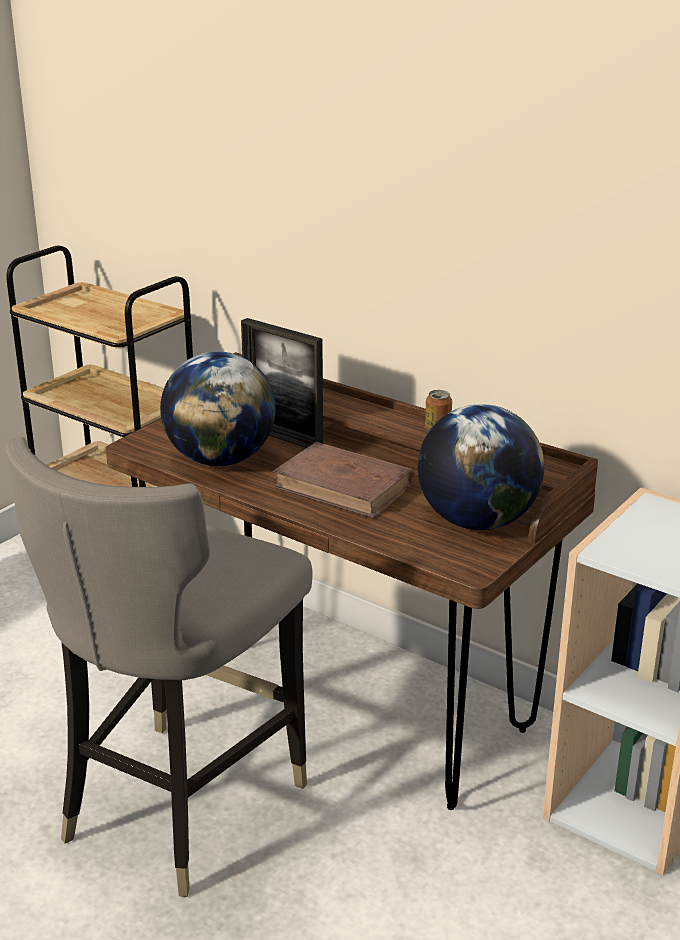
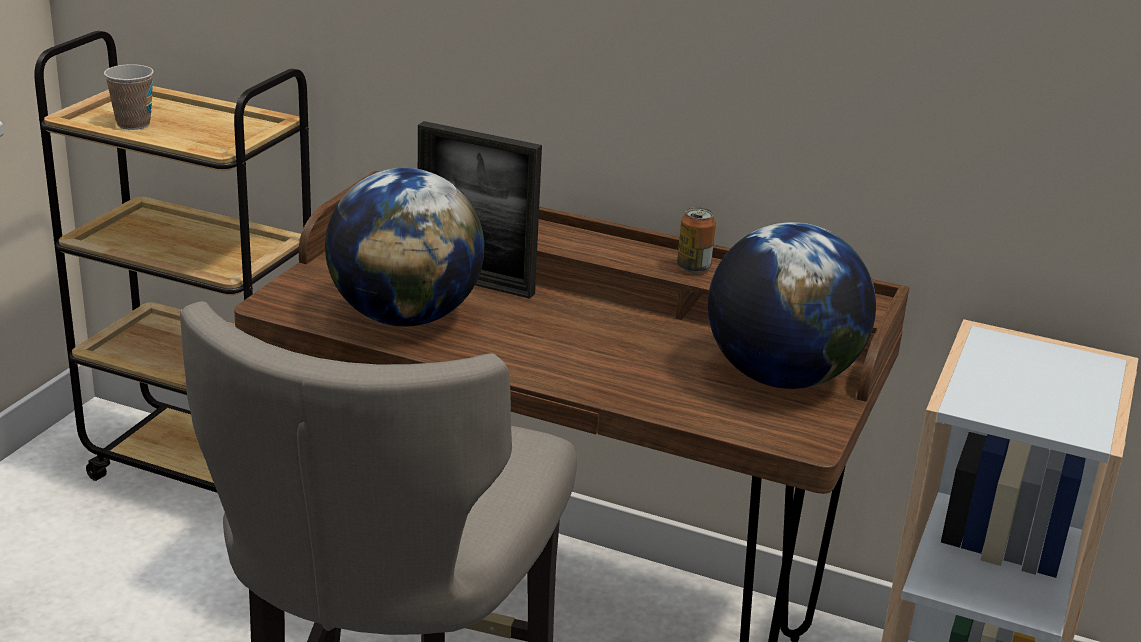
camera: 15 degrees left, 0 degrees up
(71, 313) = (133, 124): none -> cup
(344, 486) = (588, 343): brown book -> none

